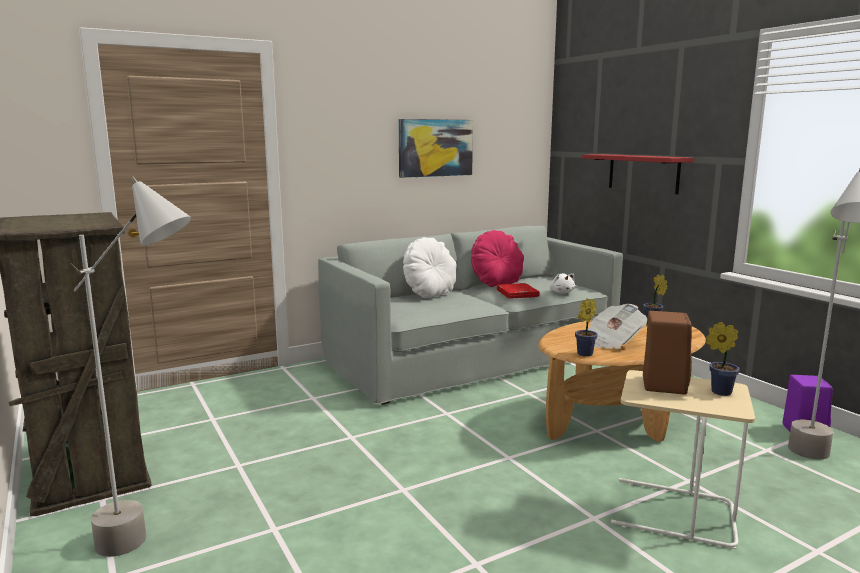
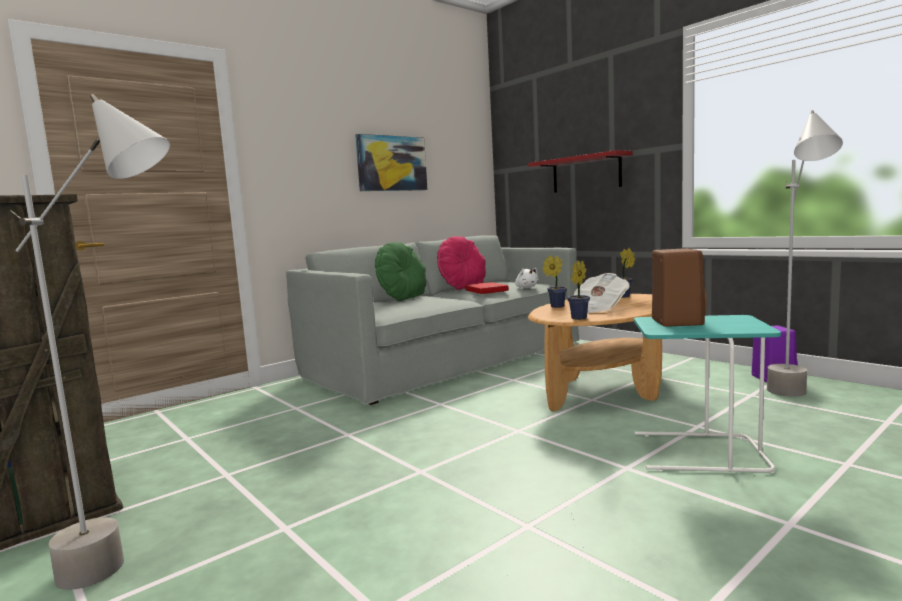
camera: 10 degrees left, 5 degrees down
(429, 295) = (403, 299): white pillow -> green pillow
(671, 513) = (698, 453): beige side table -> turquoise side table
(718, 391) = (730, 320): potted plant -> potted plant (555, 306)

